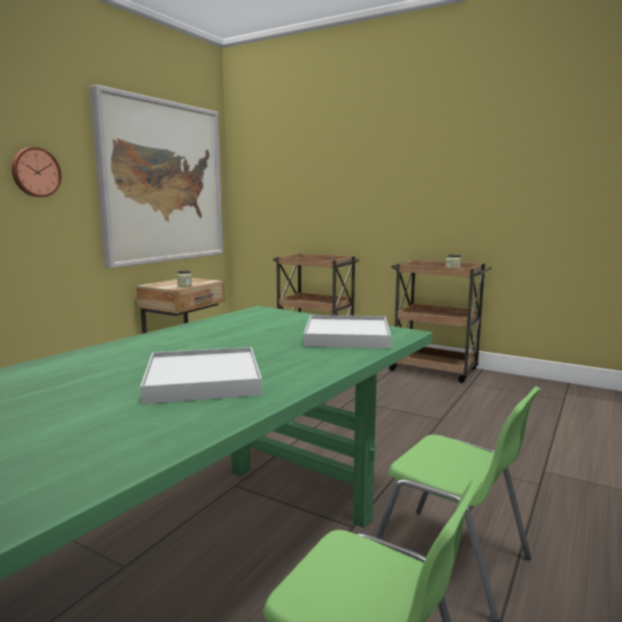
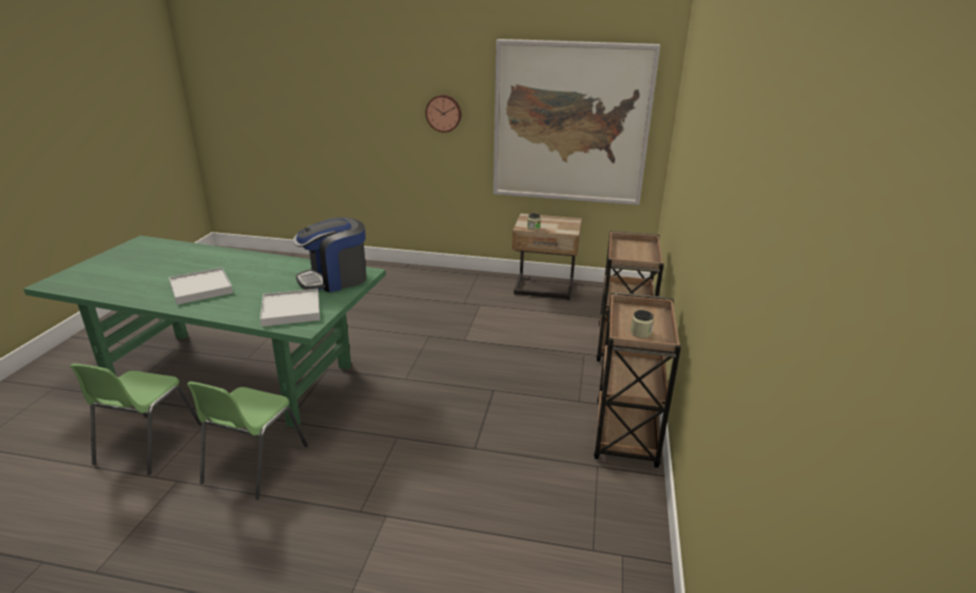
camera: 70 degrees right, 15 degrees up
(265, 320) = (334, 279): none -> coffee machine

